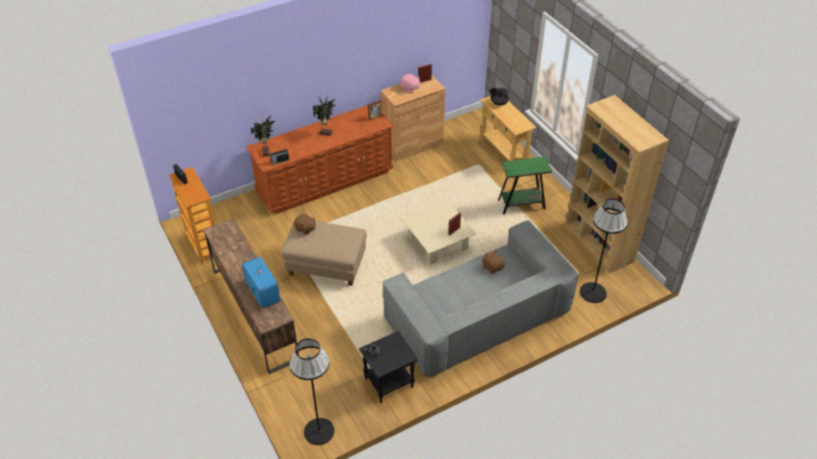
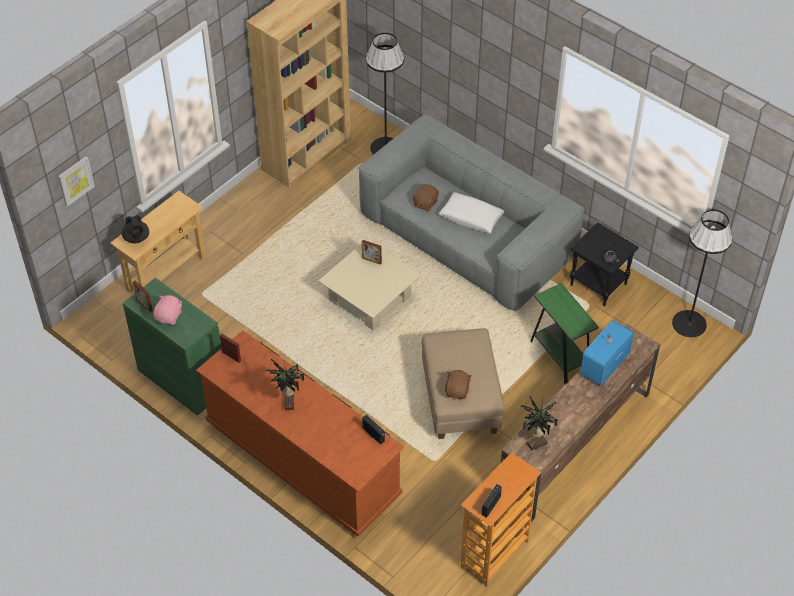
camera: 110 degrees left, 5 degrees up
(266, 152) = (360, 459): potted plant -> potted plant (535, 443)
(412, 144) = (182, 379): brown cabinet -> green cabinet
(466, 290) = (471, 217): none -> white pillow
(509, 35) = (75, 180): none -> picture
(521, 205) = (266, 234): green side table -> green side table (559, 356)

